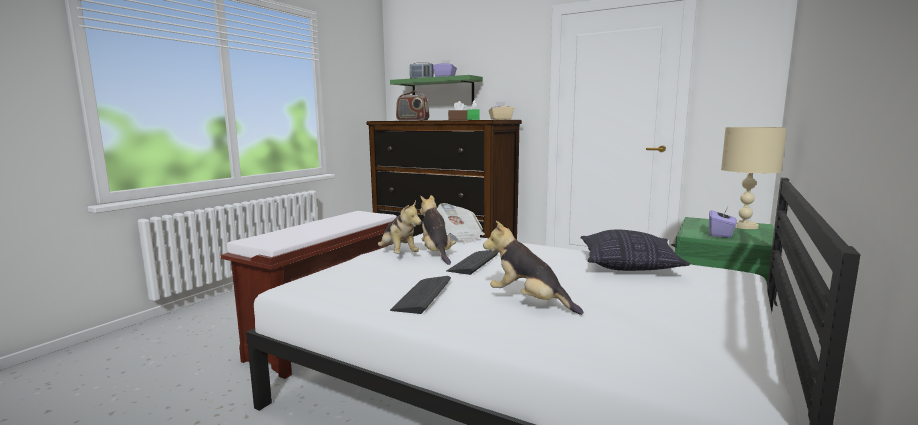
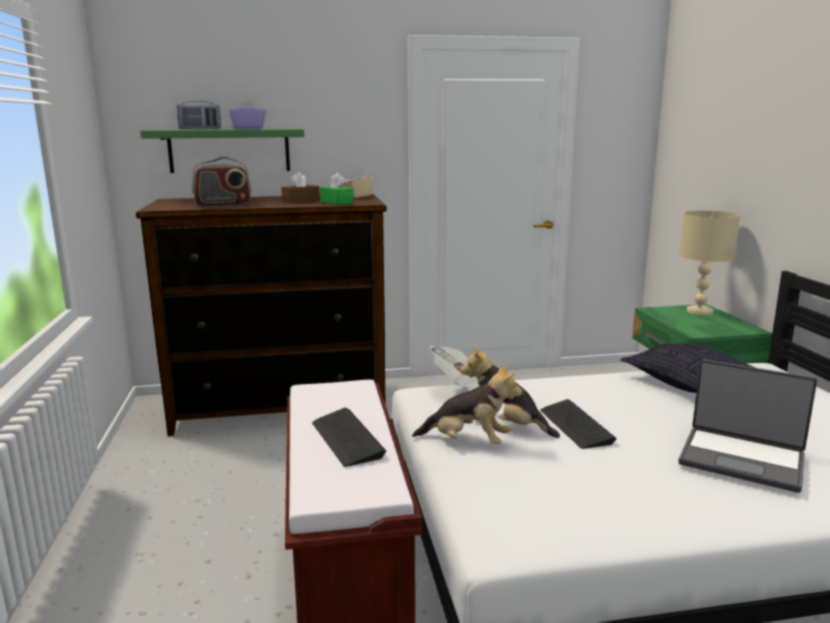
camera: 40 degrees left, 5 degrees up
(422, 295) = (647, 492): keyboard -> keyboard (347, 439)
(529, 302) = (742, 459): plush toy -> laptop
(721, 234) = (710, 327): purple tissue box -> none

